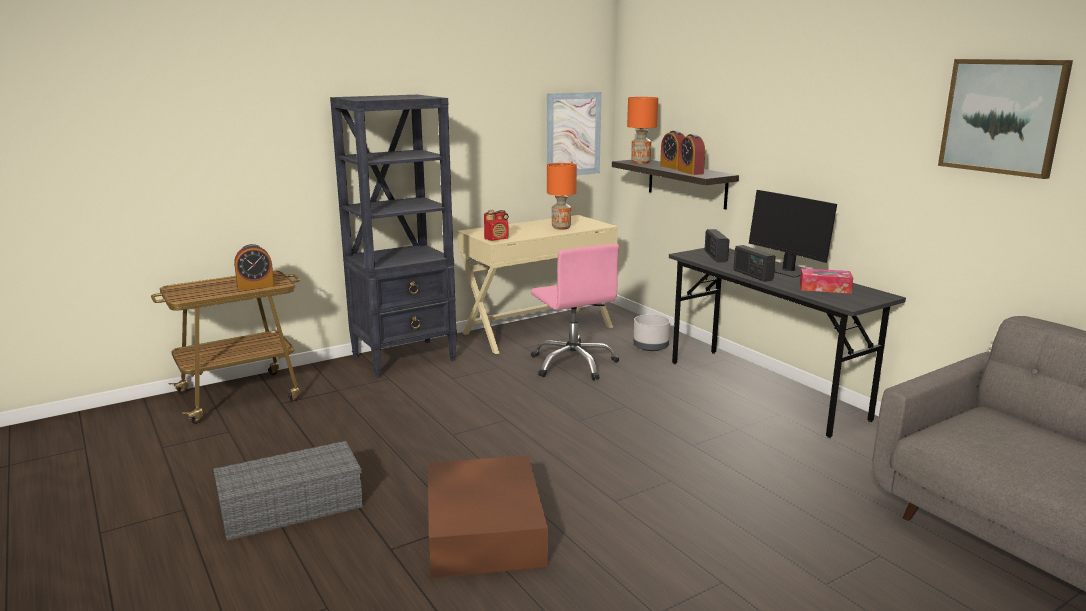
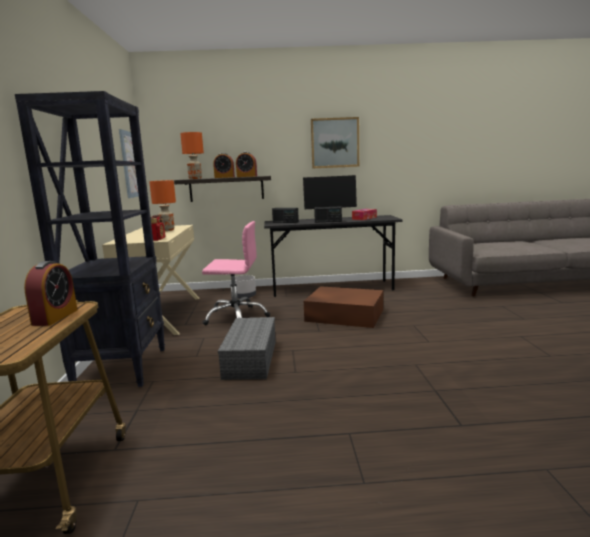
camera: 60 degrees left, 5 degrees down
(293, 505) = (361, 467): grey storage box -> grey storage box (250, 358)
(485, 528) = (444, 384): brown storage box -> brown storage box (343, 315)
(1002, 116) = (418, 123): picture -> picture (335, 143)

